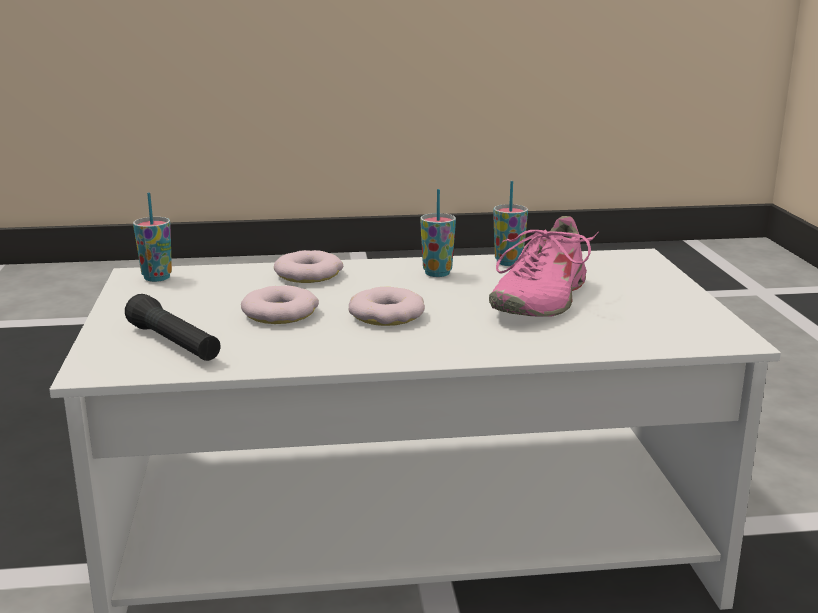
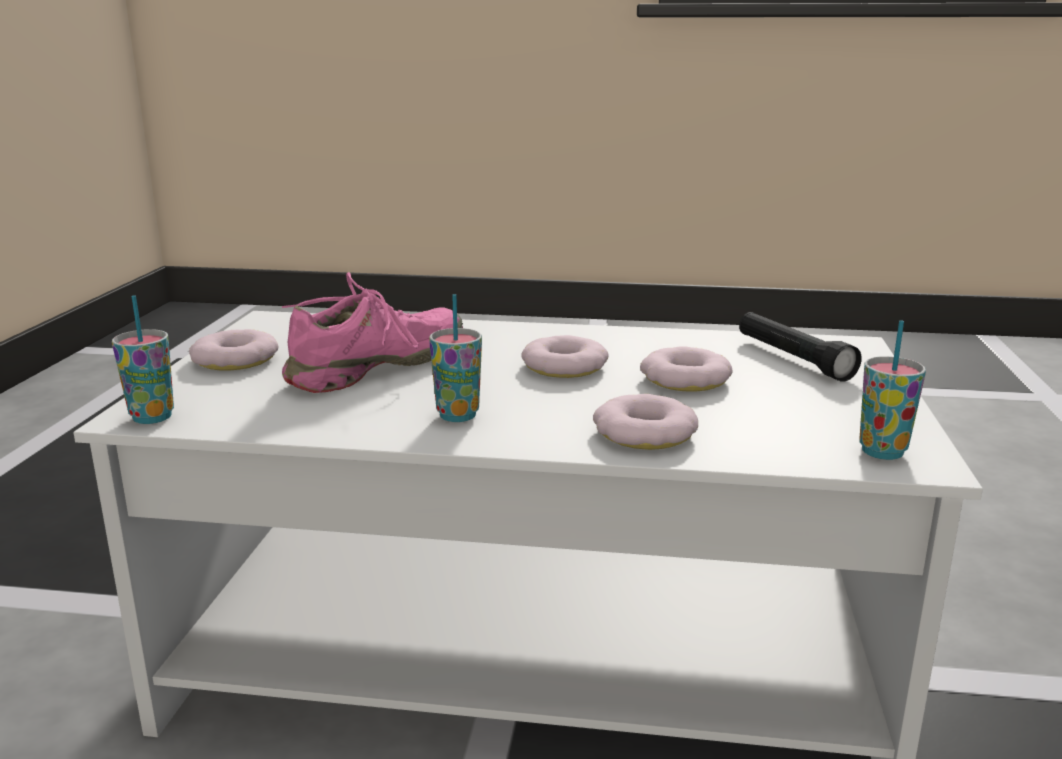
camera: 165 degrees left, 0 degrees up
(508, 262) = (336, 424): cup -> cup (152, 417)
(663, 294) = (235, 360): none -> donut

